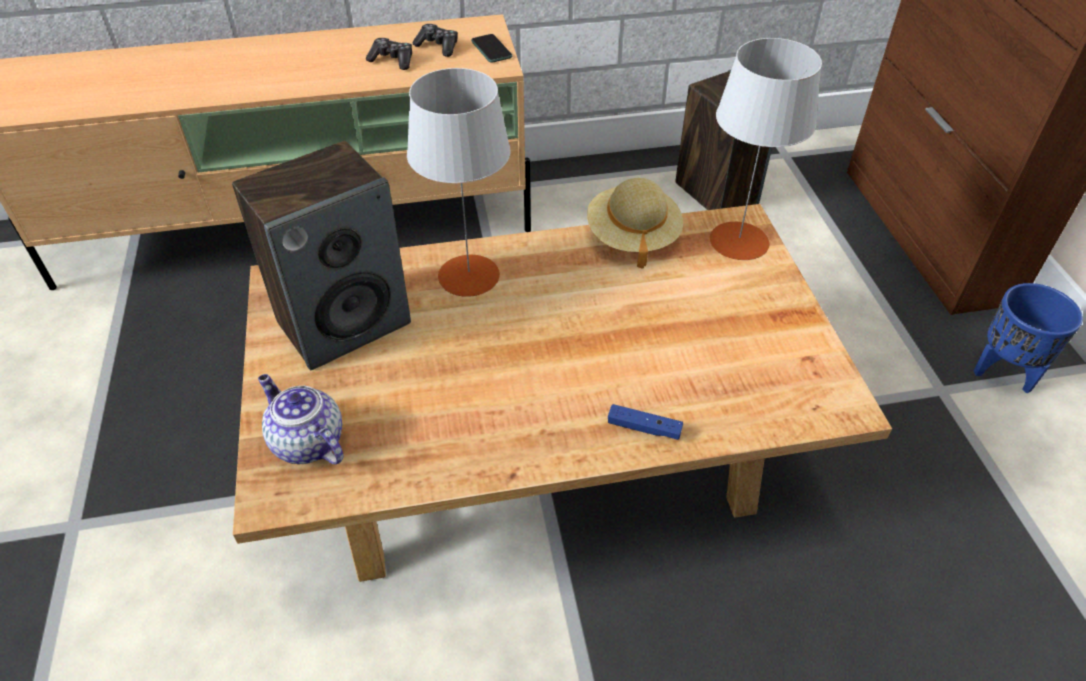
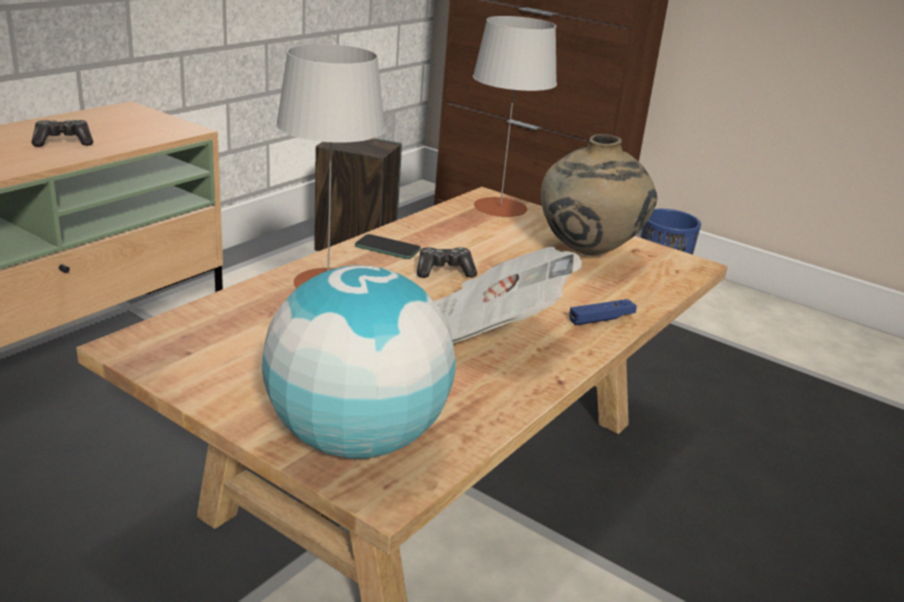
camera: 45 degrees left, 20 degrees down
(306, 442) = (356, 440): teapot -> globe
(344, 322) = (257, 349): speaker -> none
(438, 46) = (99, 127): game controller -> game controller (444, 271)
(491, 49) = (159, 121): phone -> phone (387, 248)
(524, 390) = (487, 332): none -> newspaper
(632, 236) = (423, 224): beige hat -> none
(747, 341) = (588, 254): none -> beige vase

